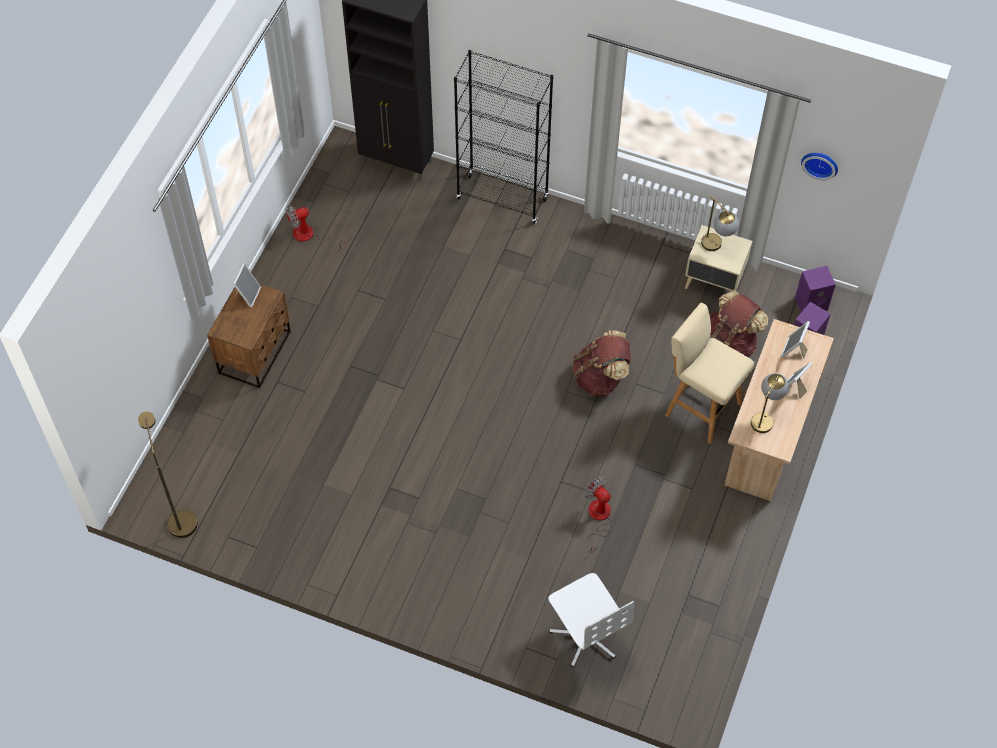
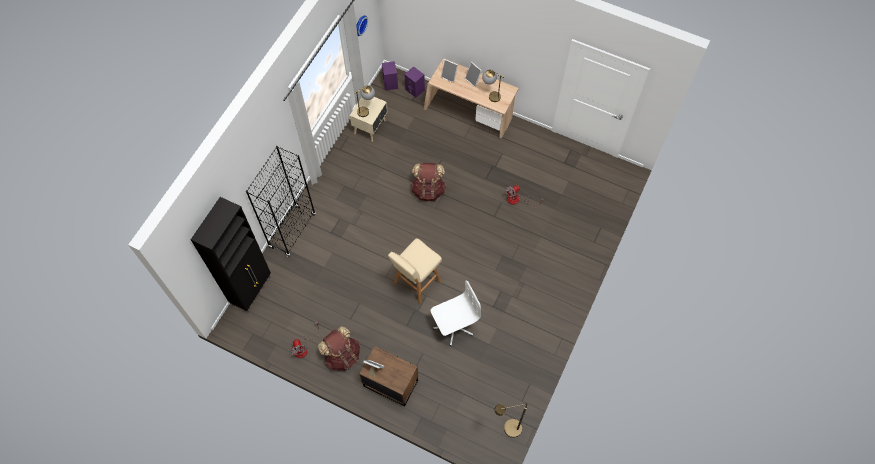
camera: 85 degrees left, 5 degrees up
(586, 635) = (587, 212): white office chair -> white office chair (453, 326)
(701, 407) = (452, 143): beige stool -> beige stool (416, 283)
(729, 343) = (411, 125): brown backpack -> brown backpack (342, 355)

